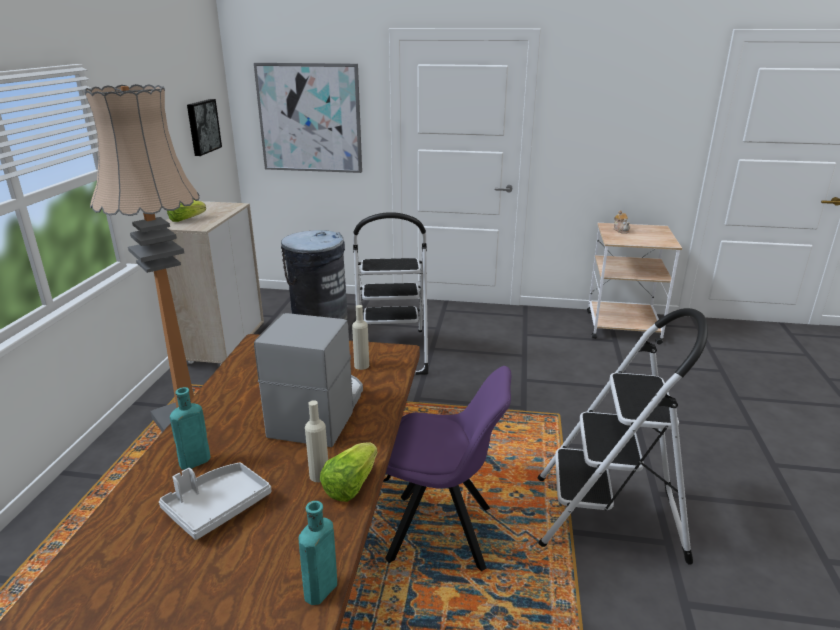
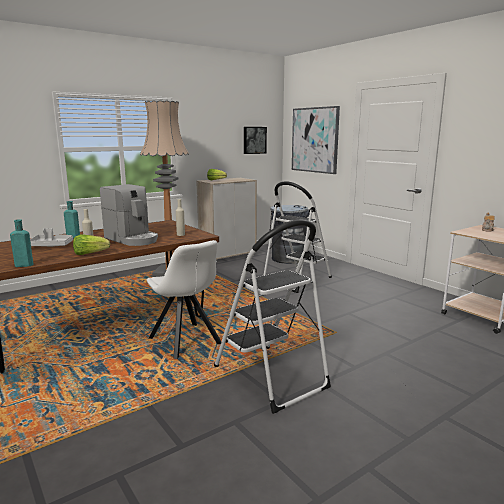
camera: 45 degrees right, 10 degrees down
(318, 412) = (132, 239): coffee machine -> coffee machine turned 75 degrees clockwise
(441, 532) = (185, 341): purple chair -> white chair

